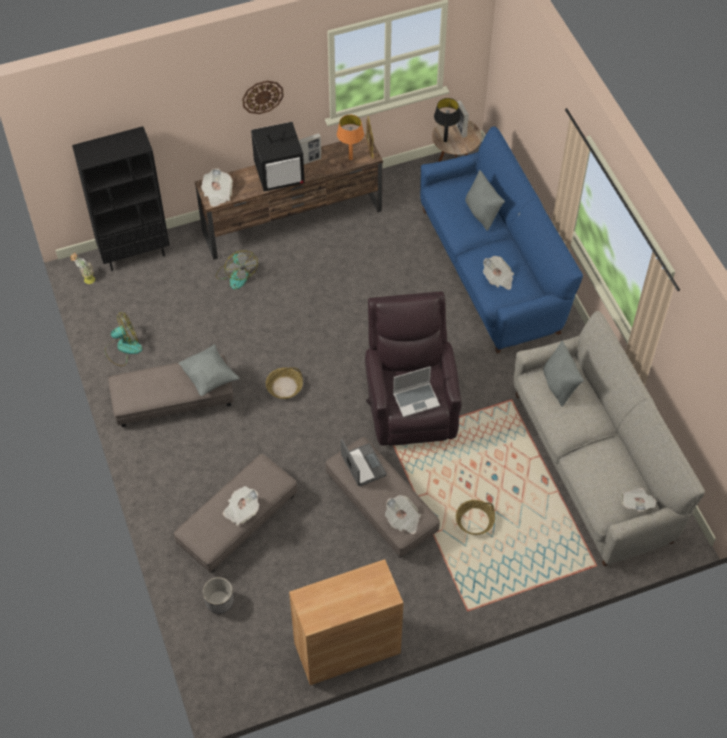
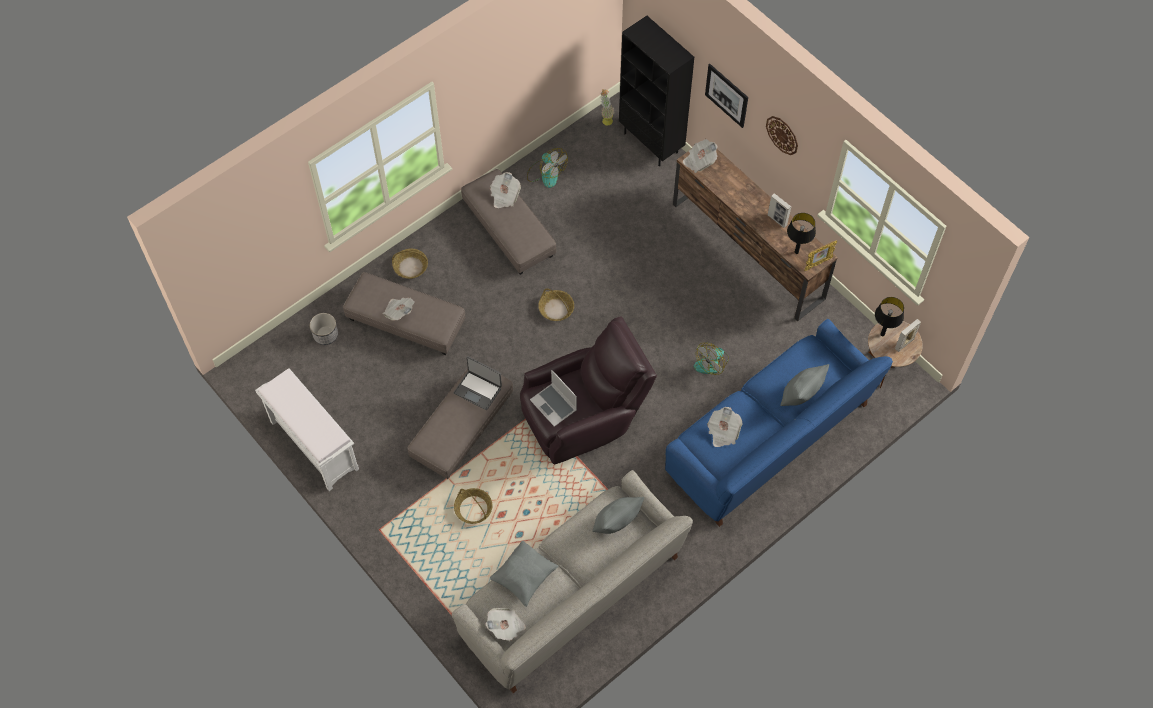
camera: 70 degrees right, 5 degrees up
(174, 499) = (410, 267): none -> basket
(189, 125) = (726, 95): none -> picture
(209, 377) = (524, 240): grey pillow -> grey pillow (524, 577)
(236, 275) = (663, 228): fan -> fan (711, 362)
(280, 174) = (748, 201): television -> none
(347, 648) = (313, 445): brown cabinet -> white bench
(350, 158) = (796, 252): orange table lamp -> black table lamp
(362, 466) = (478, 390): laptop -> laptop turned 75 degrees clockwise
(402, 520) = (434, 439): newspaper -> newspaper (504, 196)

